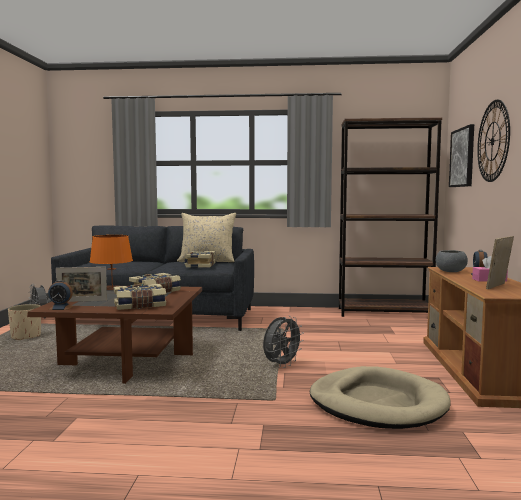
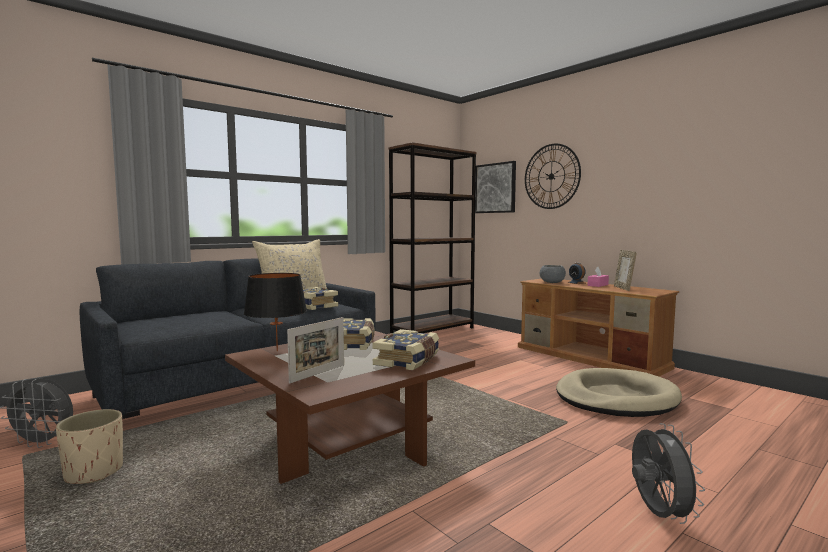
camera: 45 degrees left, 0 degrees up
(61, 308) = (333, 388): alarm clock -> none
(112, 288) = (277, 351): orange table lamp -> black table lamp
(282, 365) = (490, 393): grey fan -> grey fan (657, 514)

